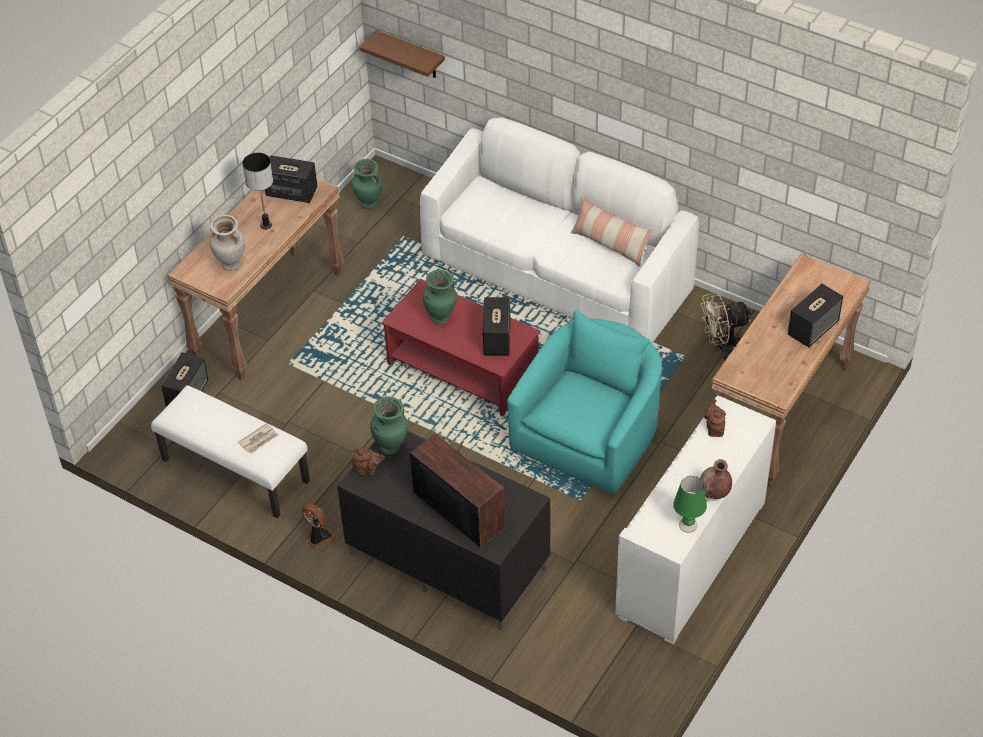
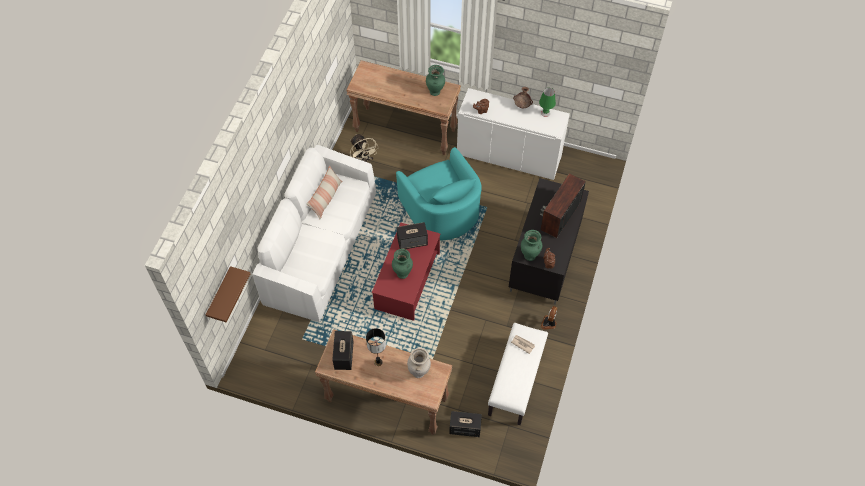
camera: 105 degrees left, 10 degrees up
(369, 204) = (274, 367): green vase -> green vase (435, 92)
(590, 435) = (441, 210): turquoise armchair -> turquoise armchair turned 135 degrees counterclockwise
(813, 328) = (401, 79): speaker -> none

